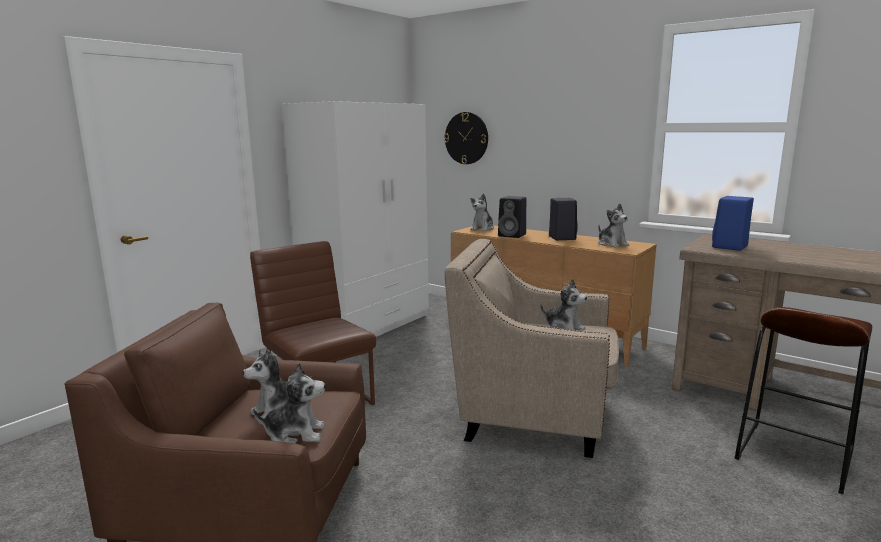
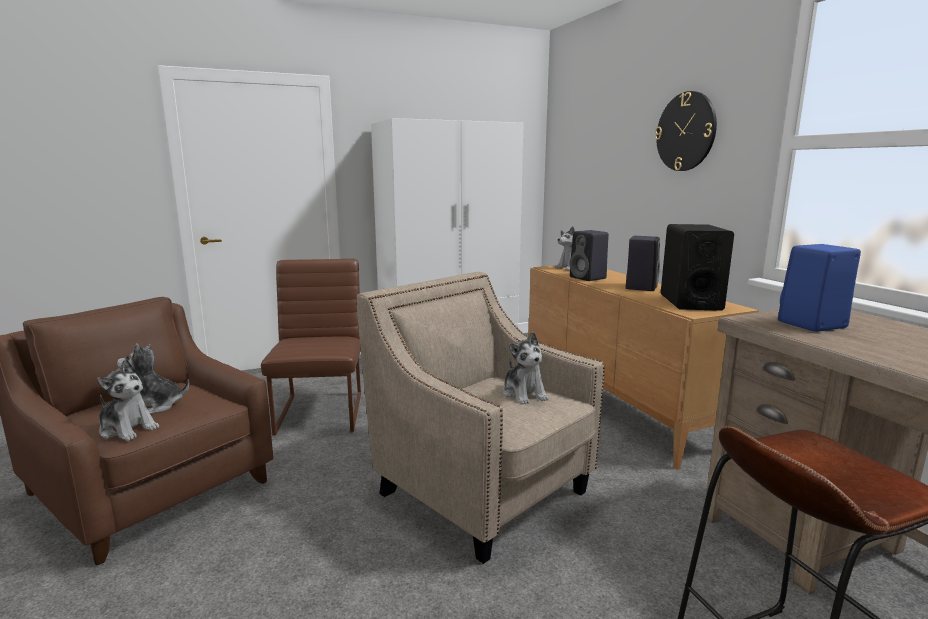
camera: 30 degrees right, 0 degrees up
(466, 138) = (586, 163): wall clock -> wall clock (686, 132)
(612, 244) = (690, 302): plush toy -> black speaker

